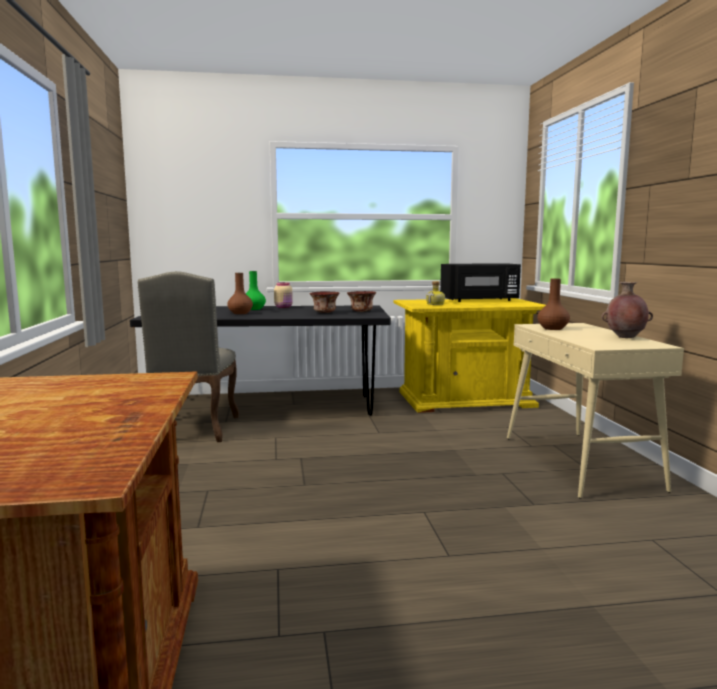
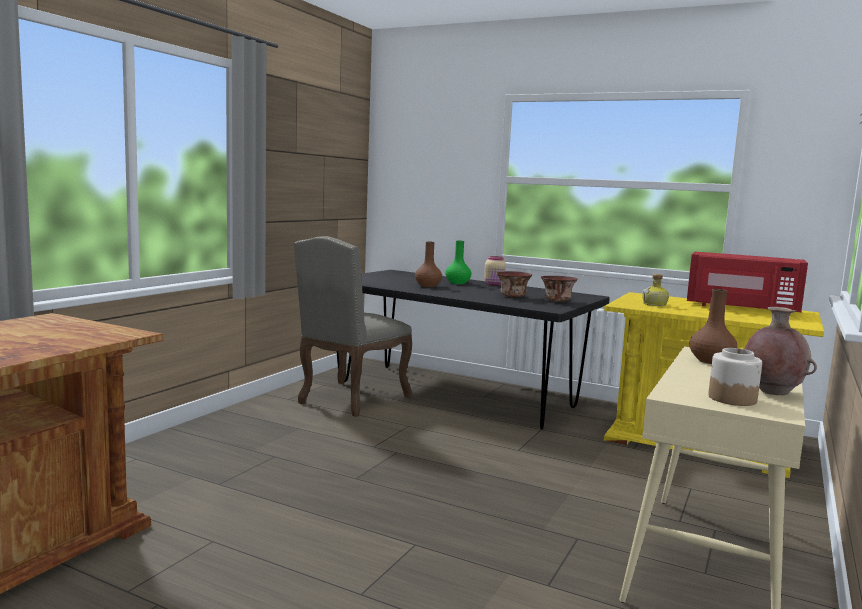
camera: 35 degrees right, 0 degrees up
(480, 300) = (742, 308): black microwave -> red microwave
(623, 343) = (732, 399): none -> jar

